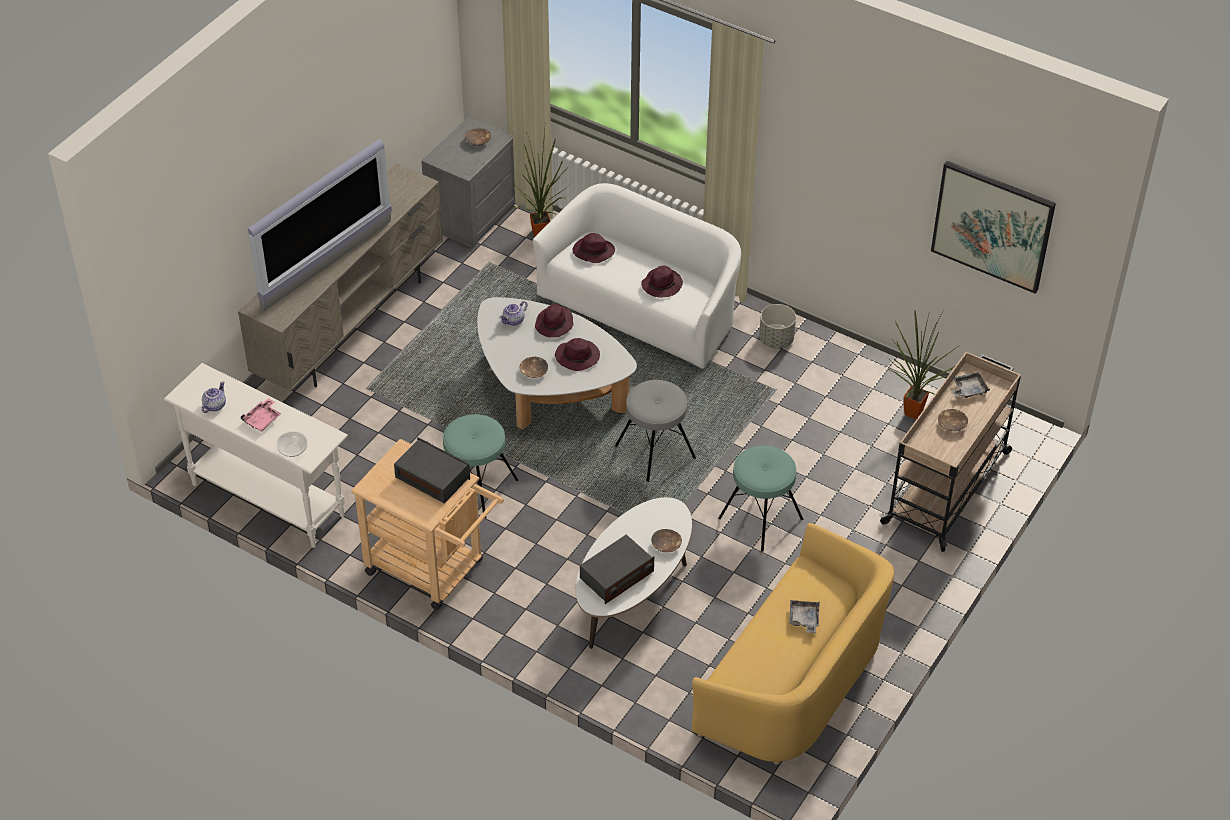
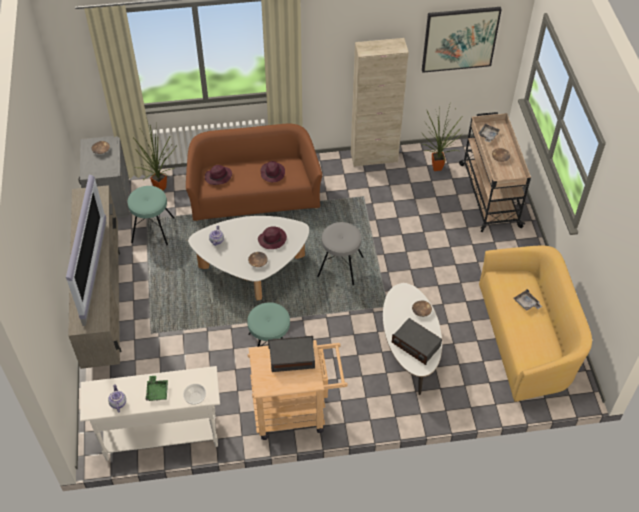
camera: 40 degrees left, 5 degrees up
(262, 420) = (157, 391): pink tray -> green tray
(554, 324) = (241, 229): purple hat -> none
(617, 575) = (416, 345): radio -> radio turned 120 degrees clockwise
(643, 308) = (254, 194): white sofa -> brown sofa
(760, 518) = (426, 267): turquoise stool -> turquoise stool (153, 230)
(776, 339) = (336, 170): grey planter -> none
(843, 352) = (374, 157): none -> beige cabinet

